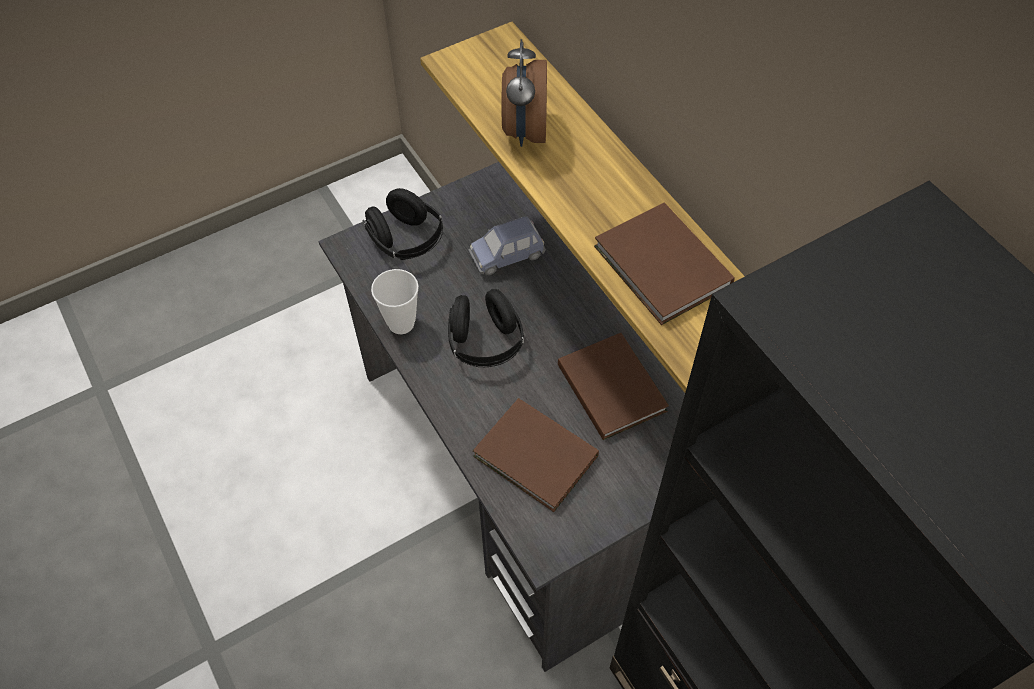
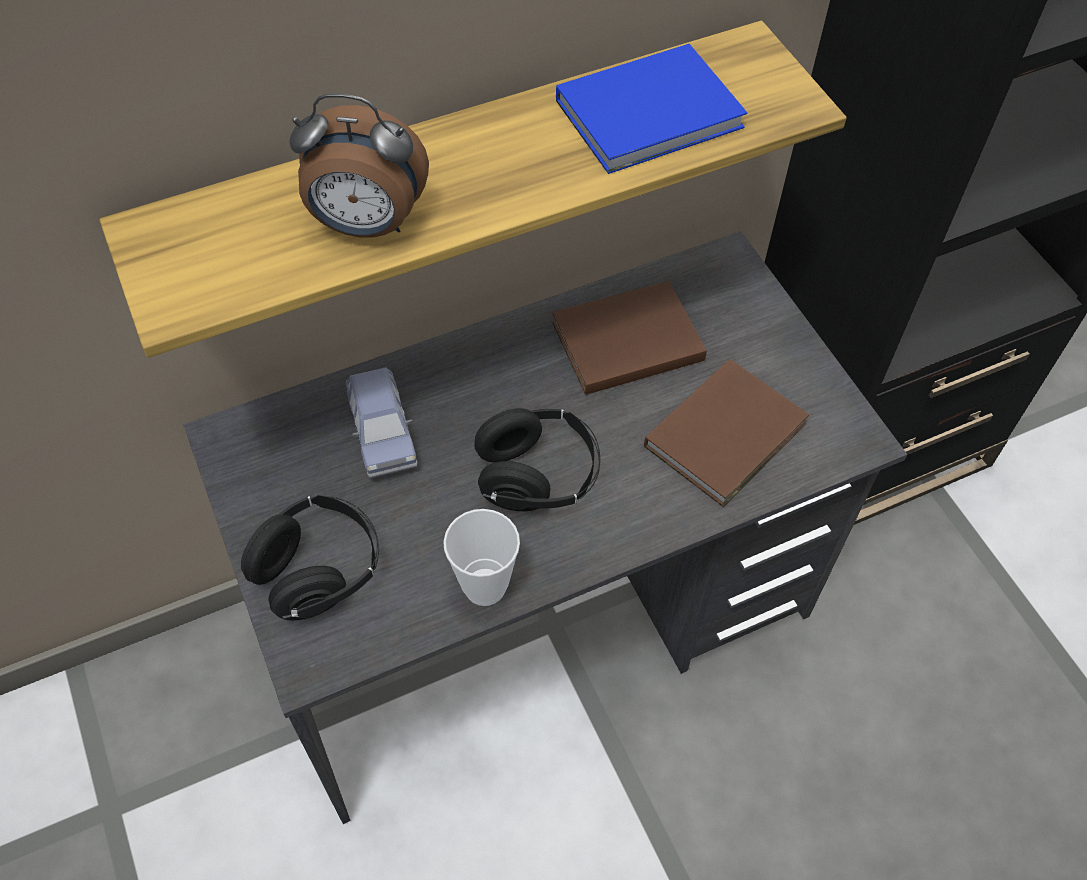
camera: 85 degrees left, 0 degrees up
(662, 269) = (654, 114): brown book -> blue book

